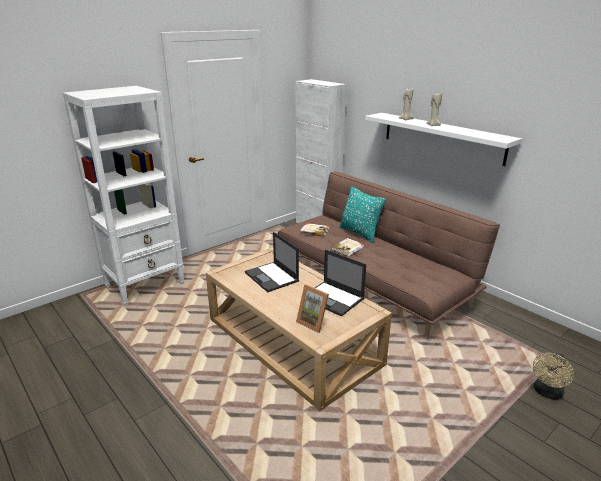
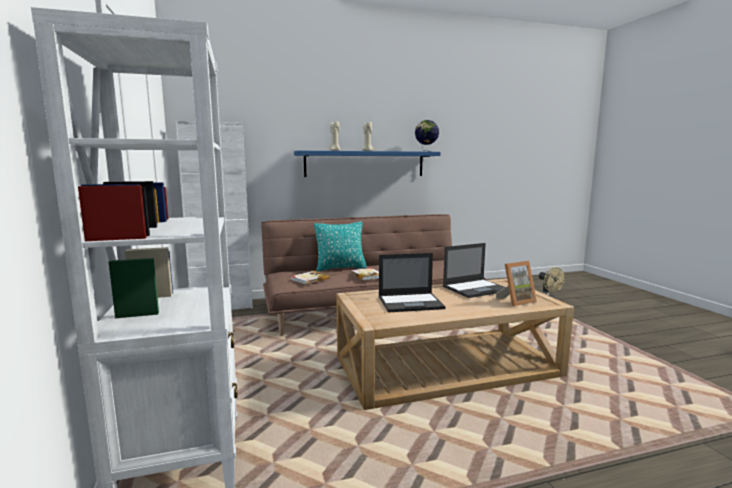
camera: 65 degrees left, 15 degrees down
(442, 137) = (365, 164): white shelf -> blue shelf
(498, 138) = (426, 151): none -> globe

